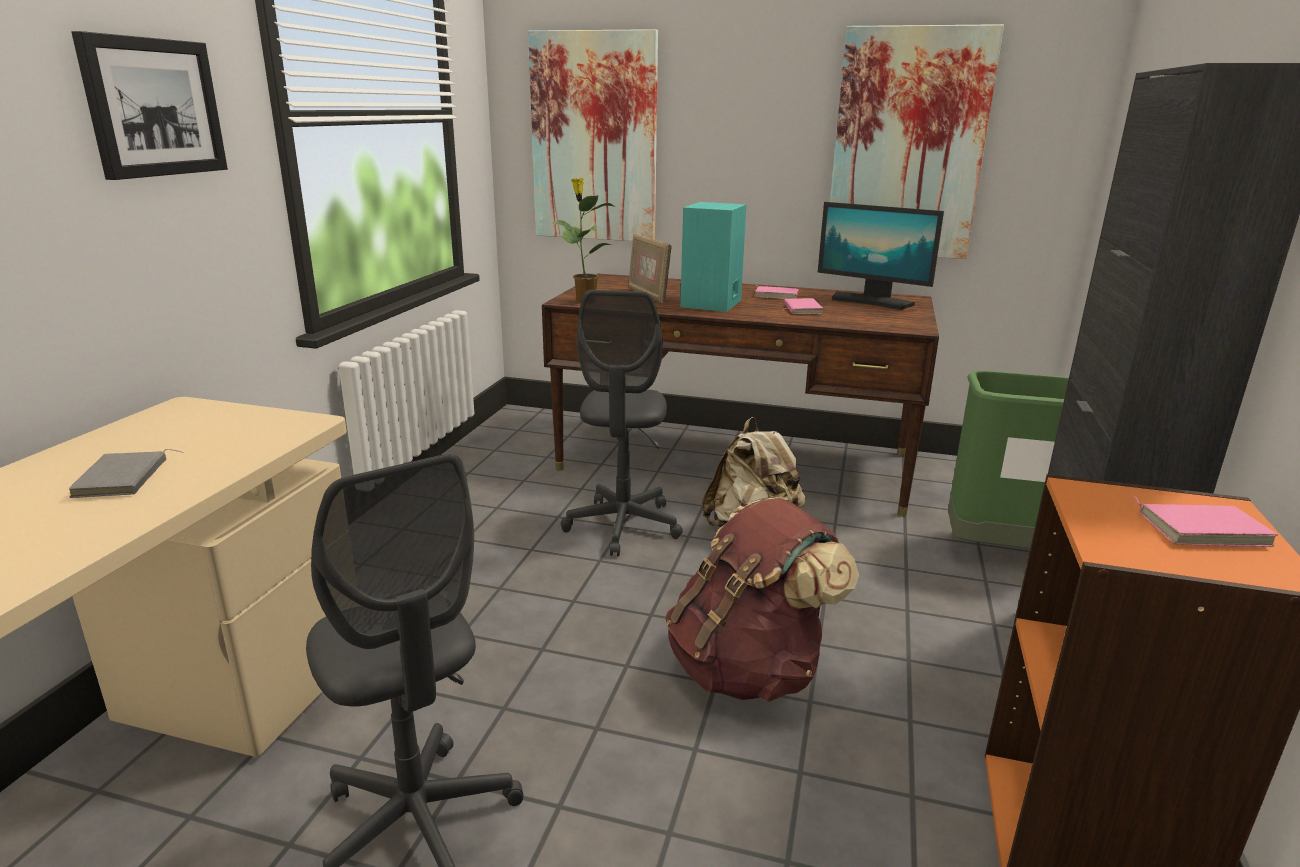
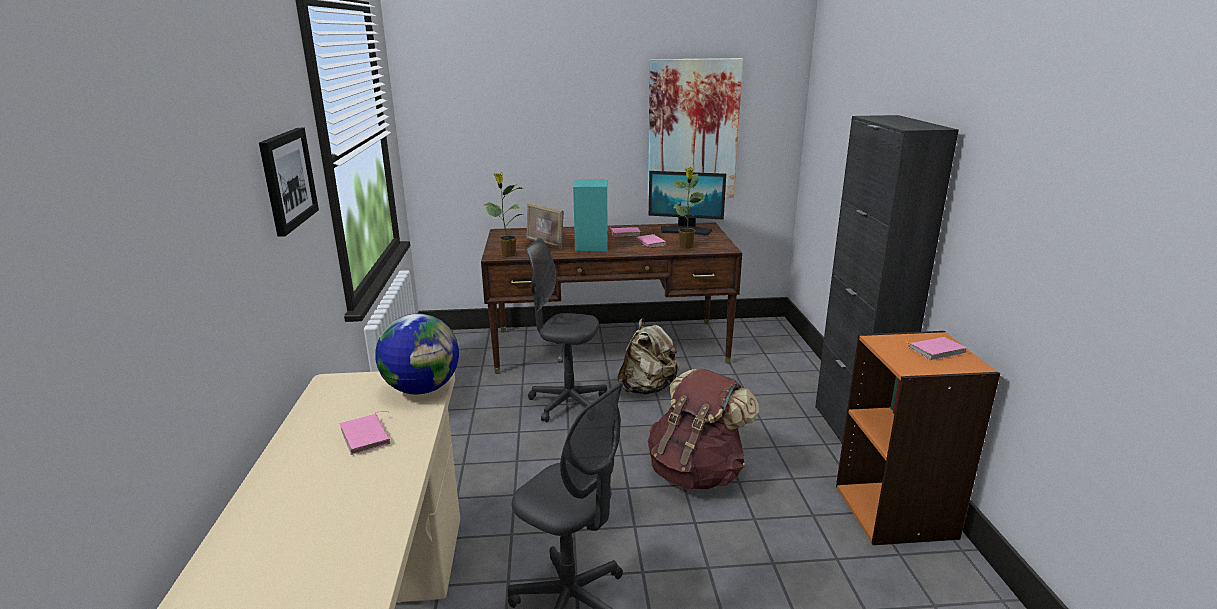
camera: 20 degrees left, 0 degrees up
(124, 479) = (367, 436): grey book -> pink book
(273, 434) = (422, 389): none -> globe
(594, 139) = (480, 135): picture -> none
(623, 526) = (567, 403): grey office chair -> grey office chair turned 120 degrees clockwise
(852, 319) = (686, 247): none -> potted plant
(998, 552) = (789, 374): green trash can -> none

